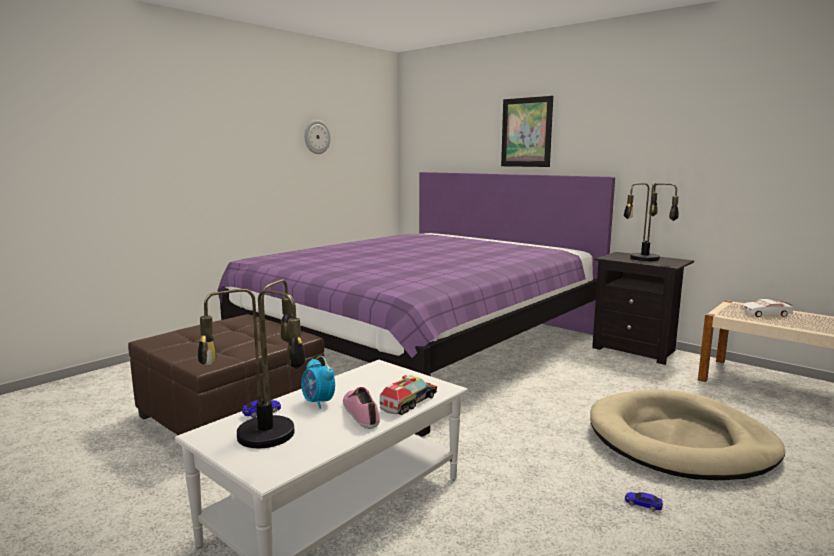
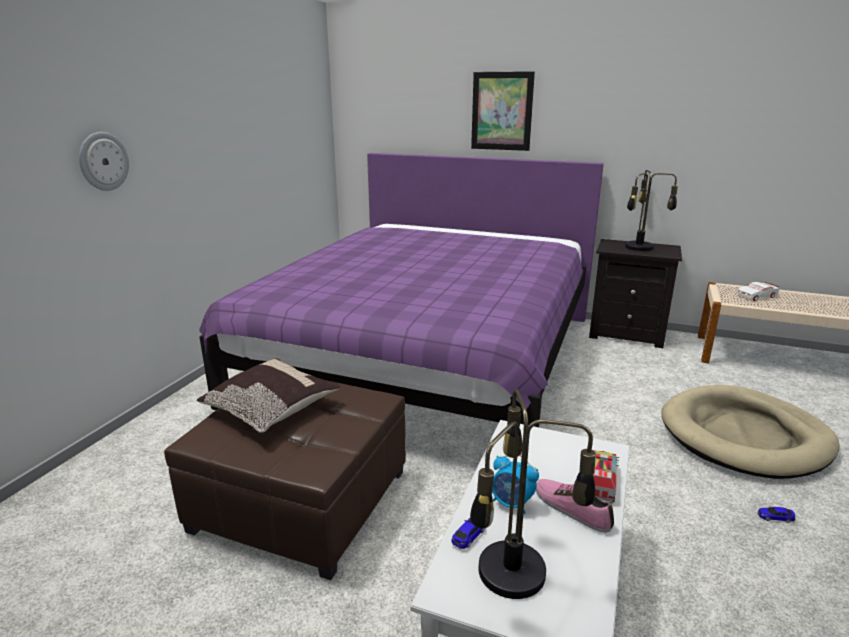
camera: 20 degrees left, 10 degrees up
(219, 332) = (271, 409): none -> pillow
(316, 137) = (258, 119): wall clock -> wall clock (103, 161)

